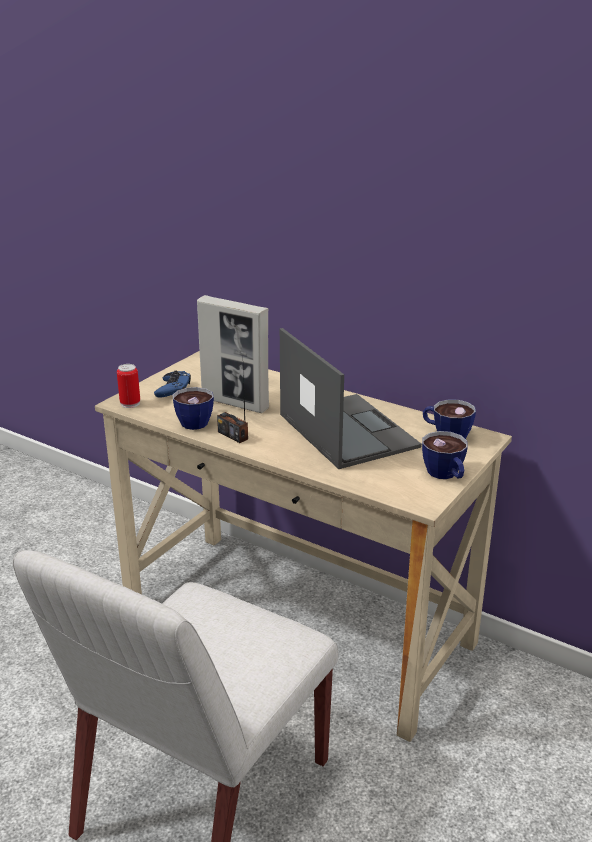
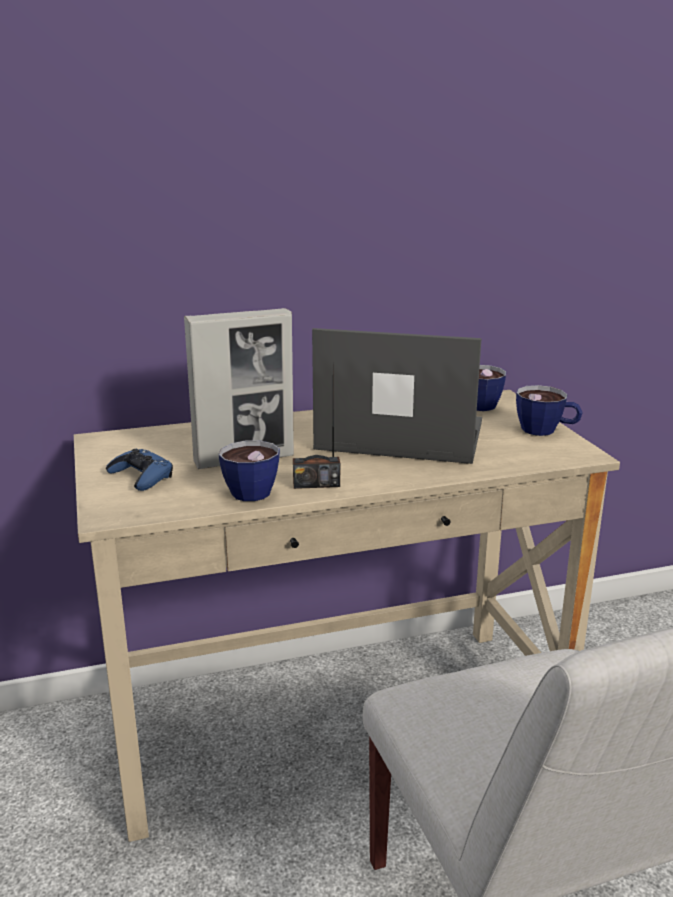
camera: 50 degrees left, 5 degrees down
(130, 403) = (124, 510): can -> none

